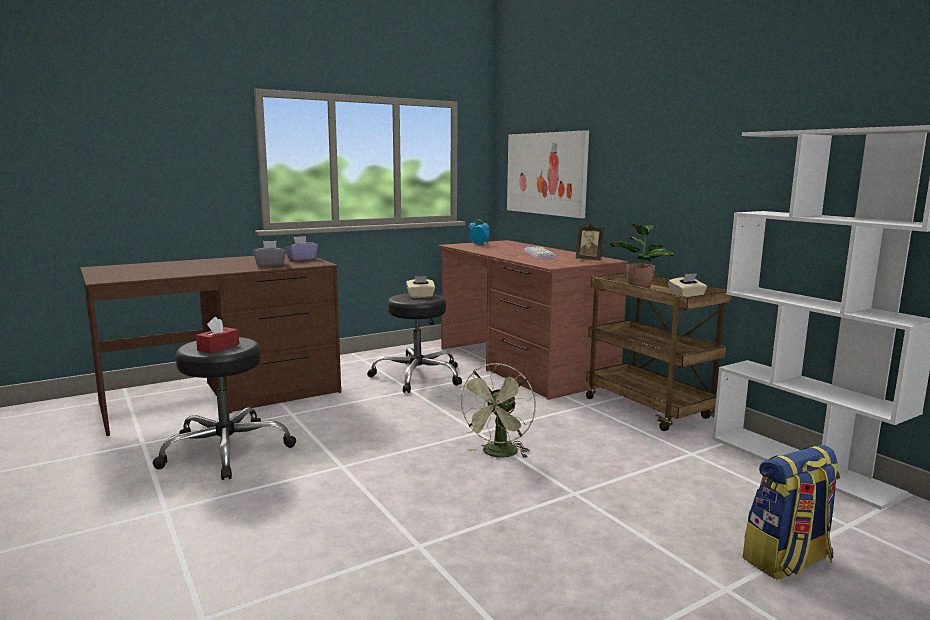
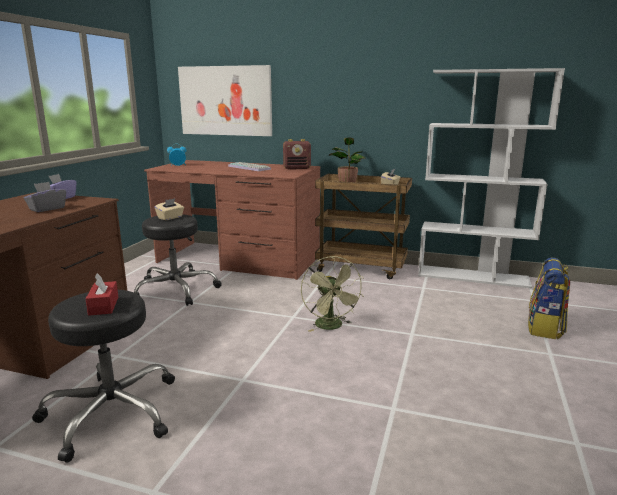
camera: 40 degrees left, 5 degrees up
(590, 260) = (297, 168): picture frame -> radio

